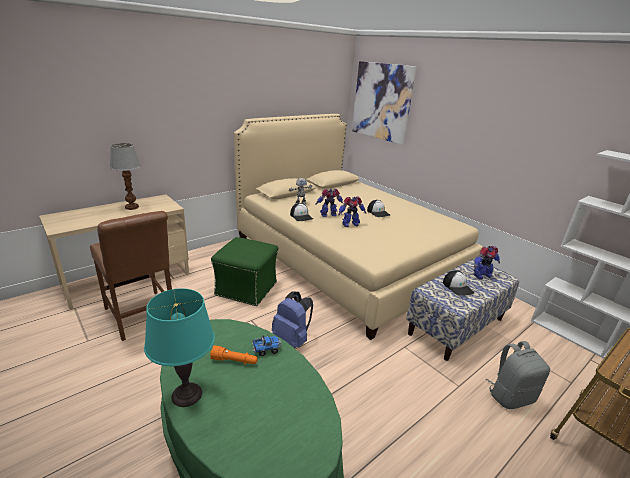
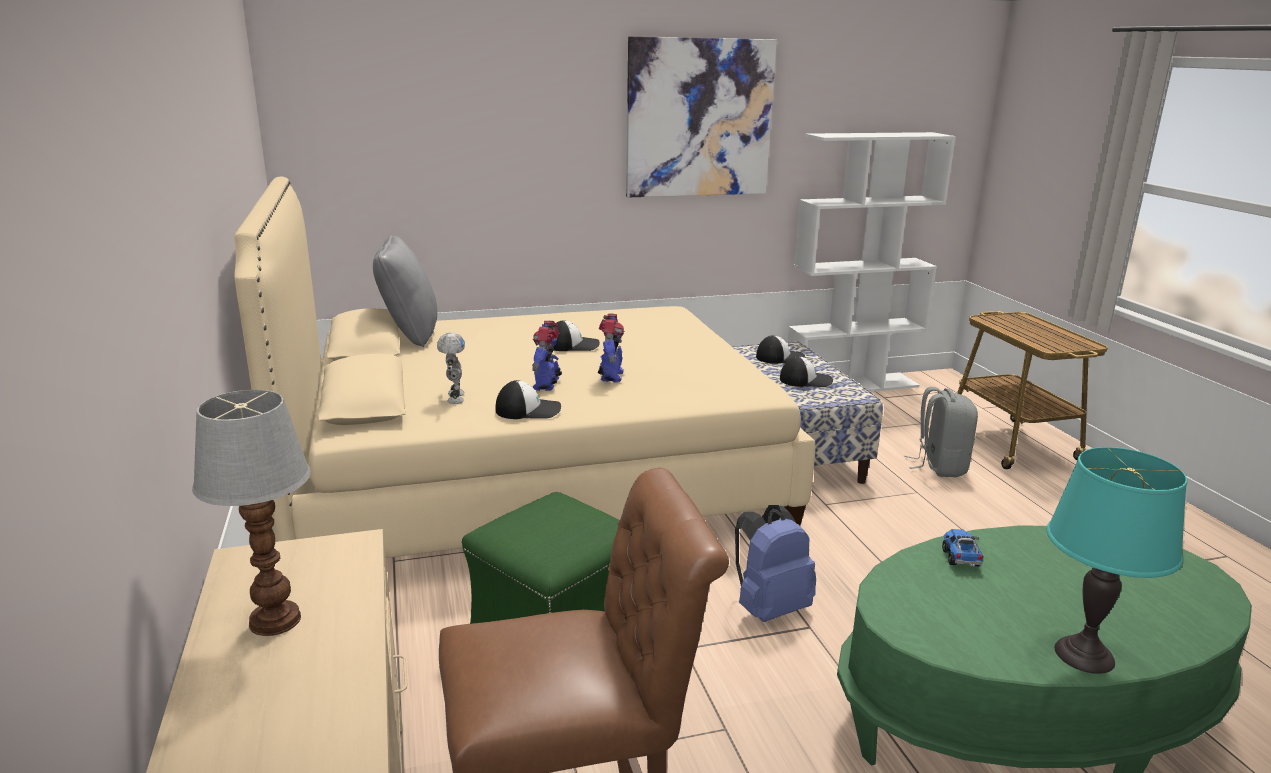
camera: 65 degrees left, 5 degrees down
(234, 361) = (991, 594): orange flashlight -> none
(352, 186) = (410, 334): none -> grey pillow
(382, 102) = (378, 127): picture -> picture (699, 118)
(481, 275) = (780, 357): toy robot -> cap

